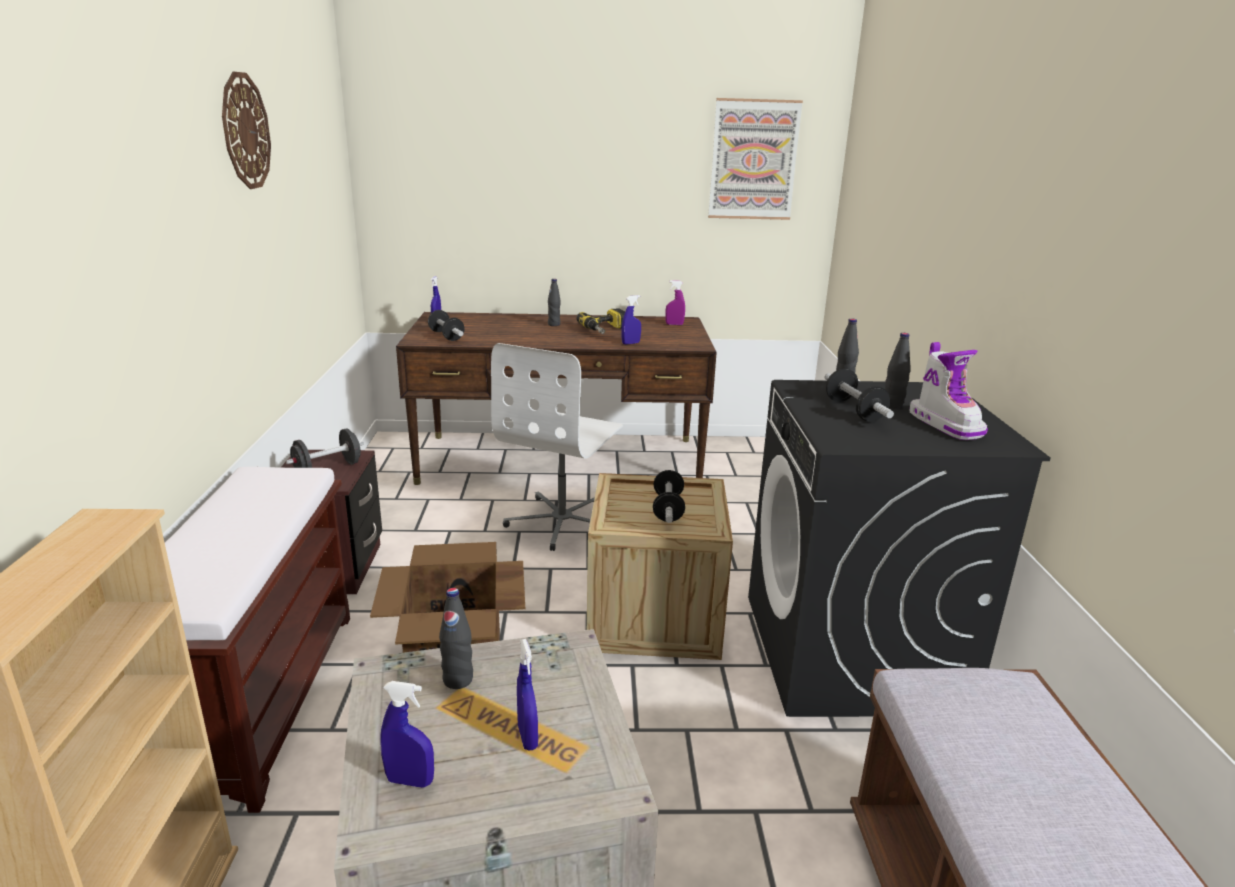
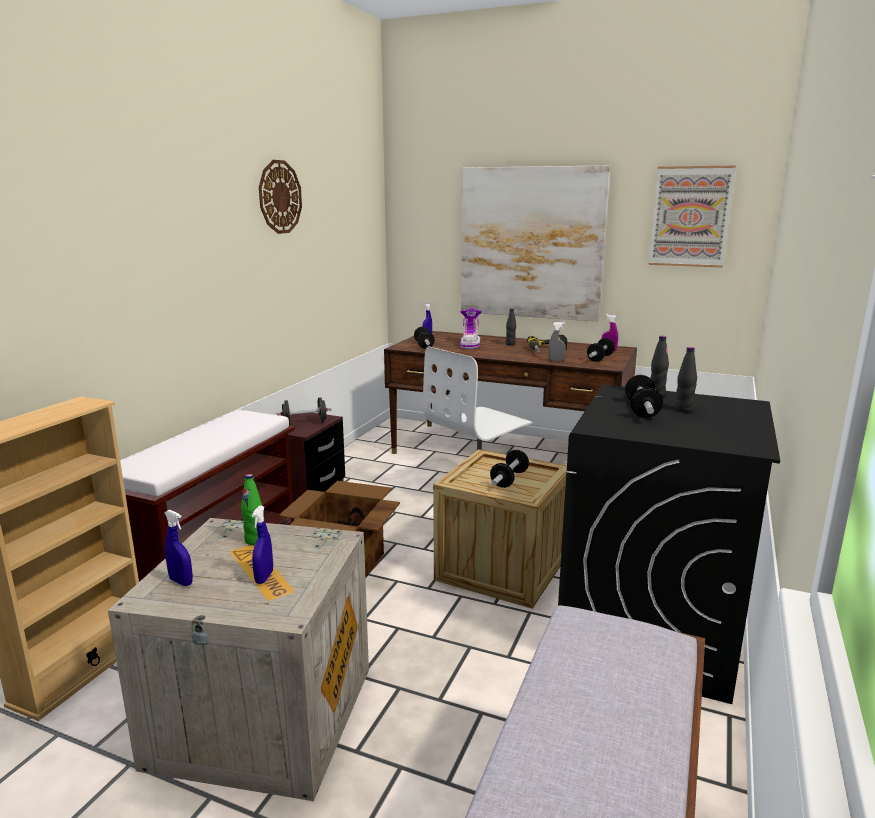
camera: 25 degrees right, 5 degrees down
(458, 680) = (254, 540): black bottle -> green bottle
(563, 192) = (531, 243): none -> picture
(630, 343) = (556, 360): blue spray bottle -> grey spray bottle
(676, 336) = (600, 358): none -> dumbbell
(946, 424) = (712, 427): boot -> boot (470, 345)

